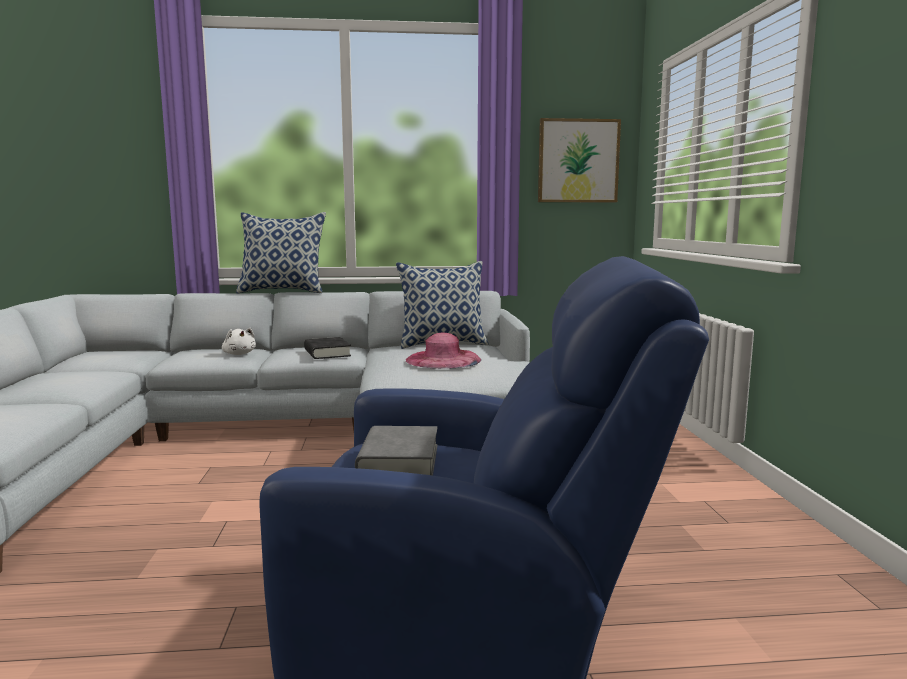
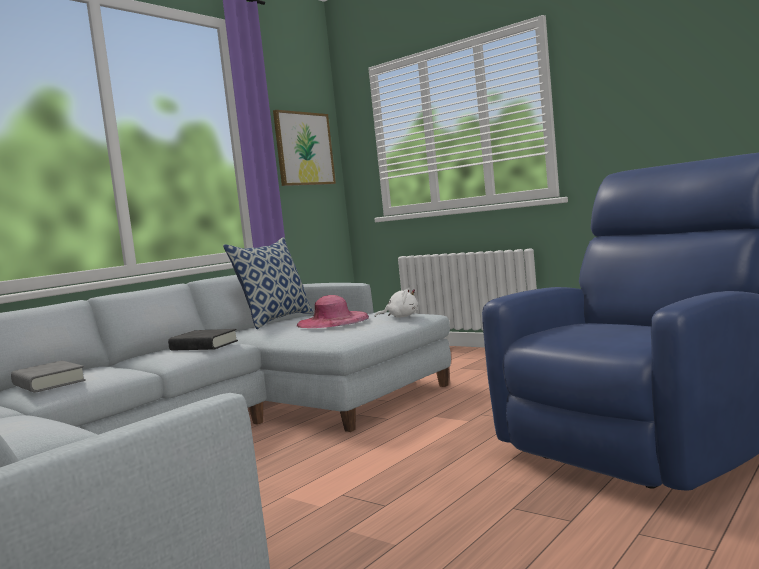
camera: 45 degrees left, 5 degrees down
(239, 354) = (106, 370): white plush toy -> white plush toy (400, 317)
(283, 291) = (88, 298): pillow -> none
(399, 461) = (585, 331): grey book -> grey book (48, 383)

